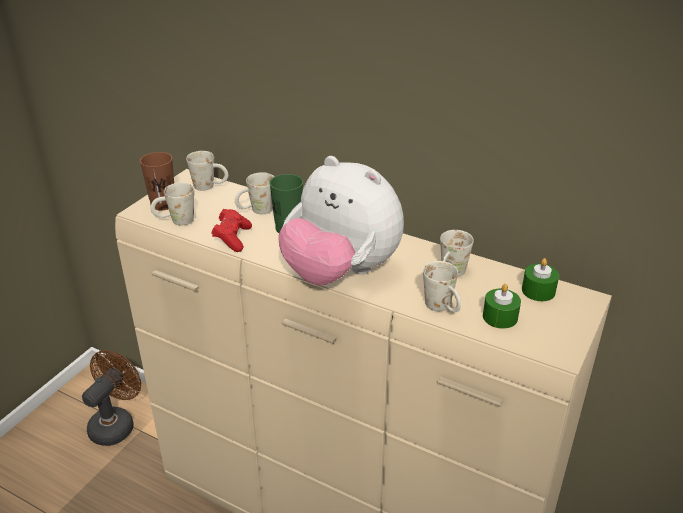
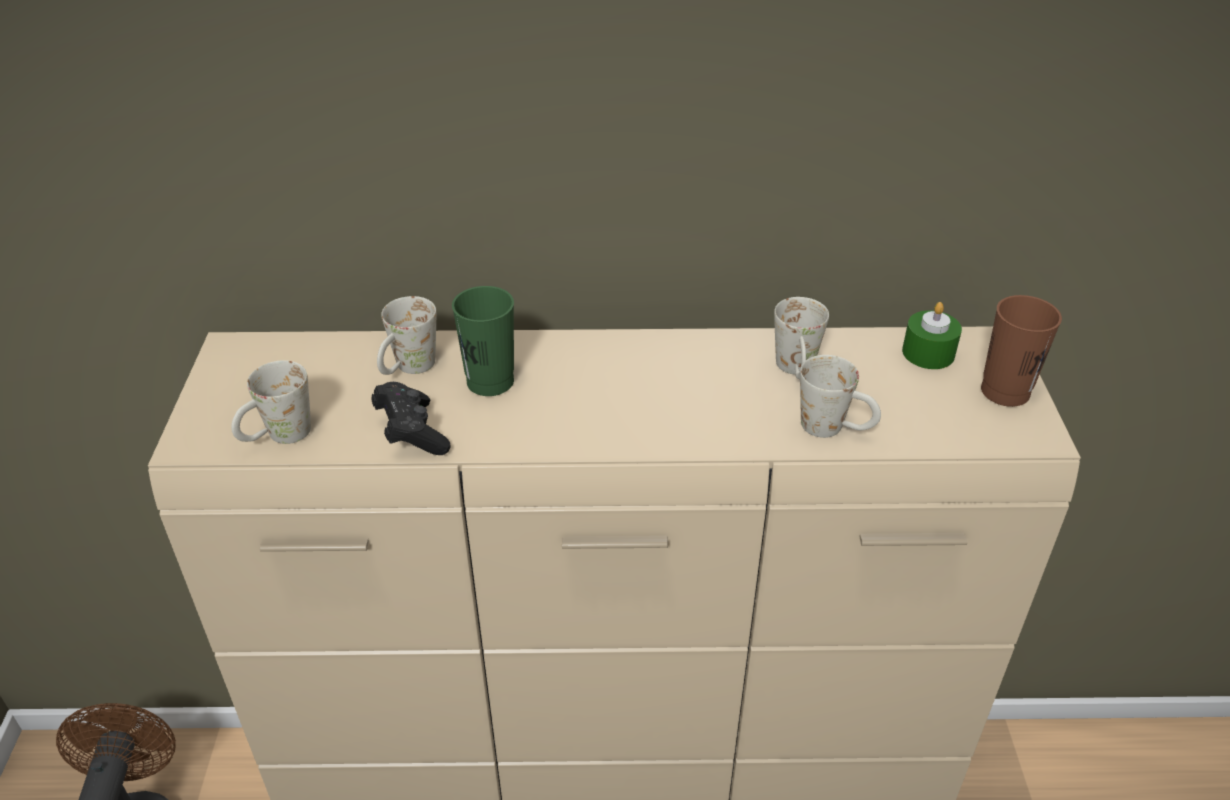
camera: 30 degrees left, 5 degrees up
(163, 204) = (225, 413): brown cup -> brown cup (1005, 391)
(210, 186) = (285, 351): white mug -> none
(232, 238) = (412, 433): red game controller -> black game controller
(340, 272) = (640, 427): plush toy -> none
(500, 317) = (918, 412): green candle -> none

